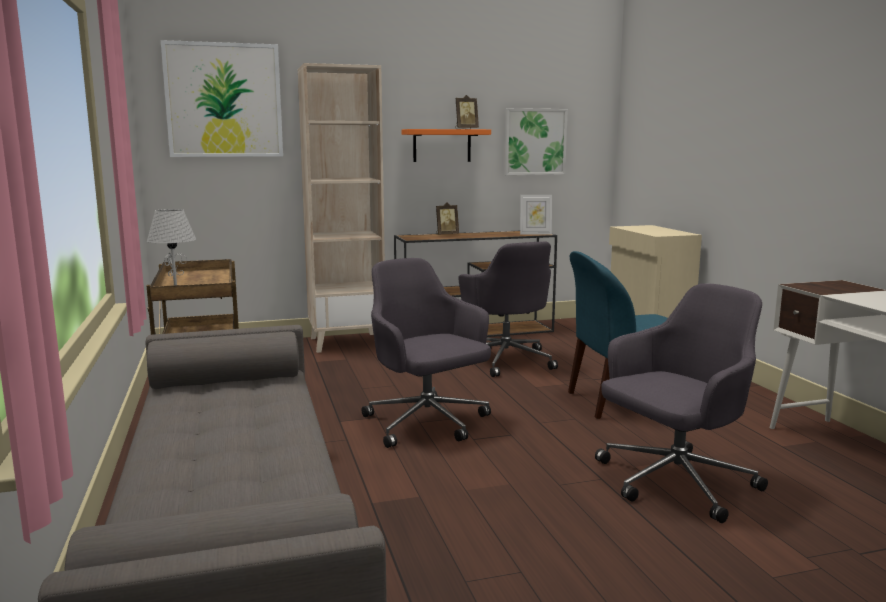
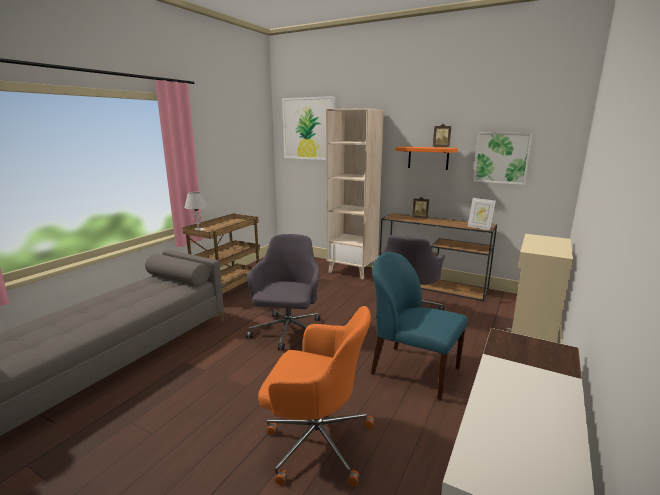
camera: 45 degrees right, 5 degrees up
(673, 482) = (316, 440): grey office chair -> orange office chair

